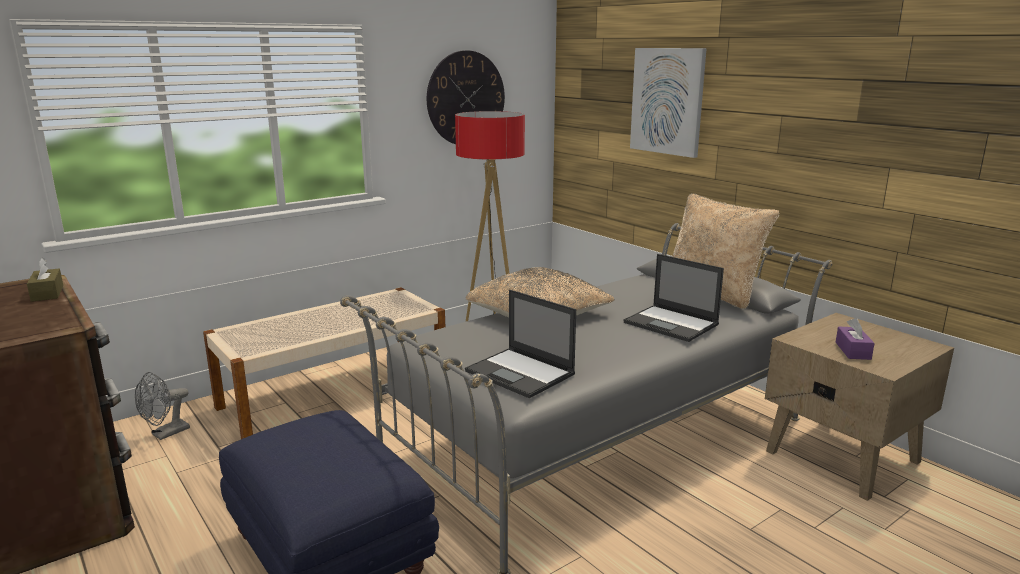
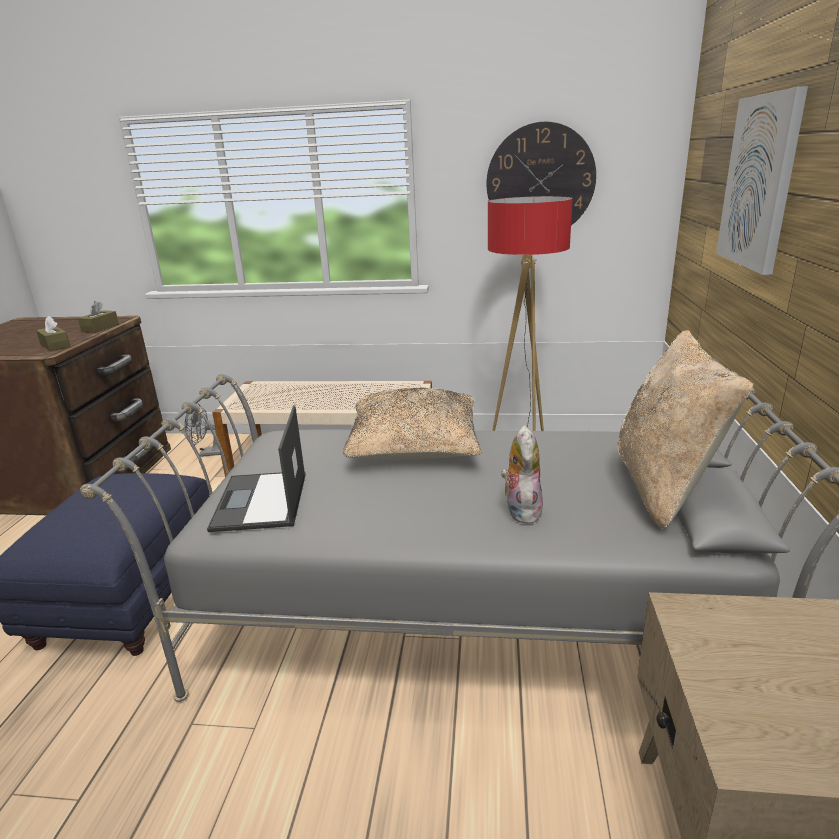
camera: 45 degrees right, 5 degrees up
(47, 318) = (55, 345): none -> brown tissue box
(672, 324) = (520, 510): laptop -> plush toy
(853, 351) = (751, 684): purple tissue box -> none

